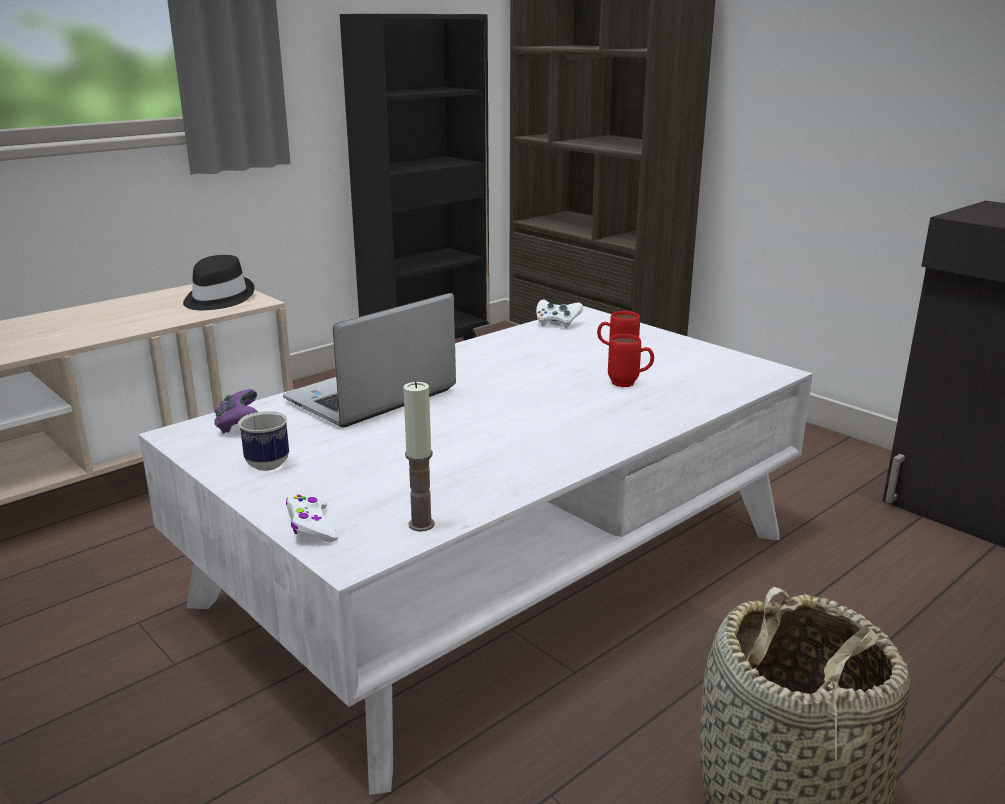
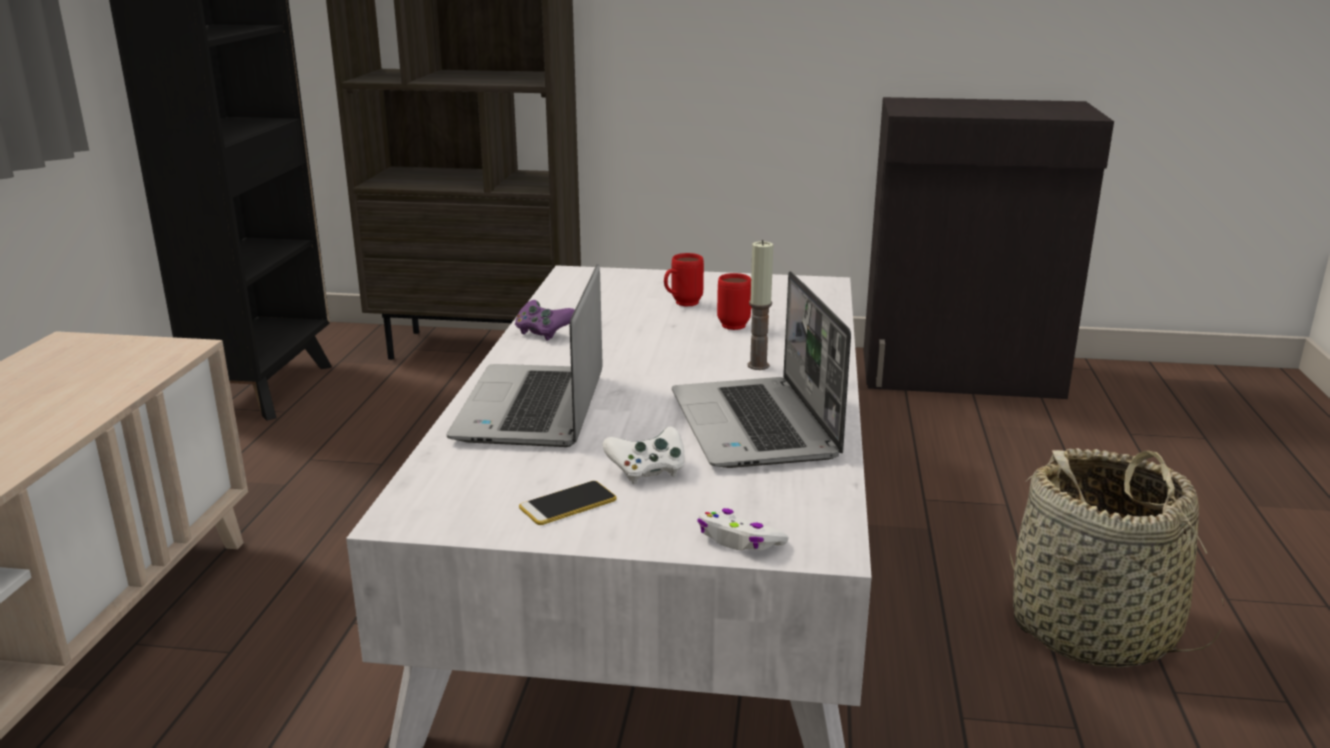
camera: 40 degrees left, 0 degrees up
(217, 298) = (111, 358): black hat -> none
(238, 425) = (450, 484): purple game controller -> purple game controller (543, 333)
(270, 461) = (568, 504): mug -> phone
(421, 524) = (822, 498): candle -> candle (758, 366)
(483, 459) = (756, 426): none -> laptop
(557, 324) = (566, 288): white game controller -> white game controller (647, 472)

